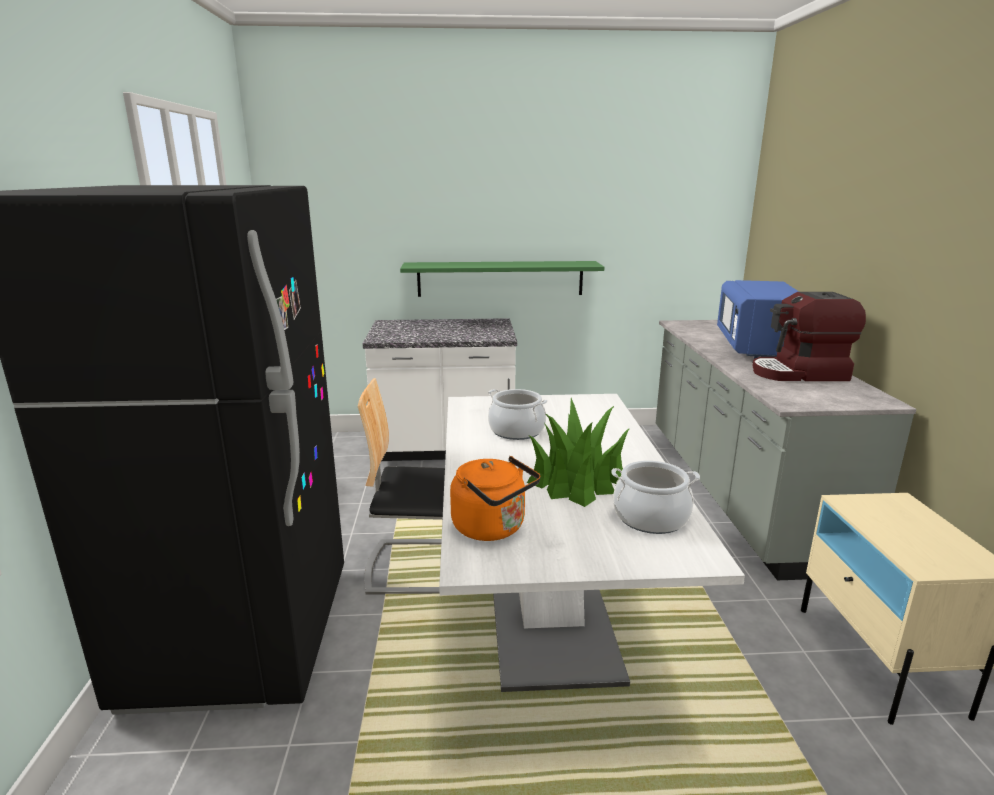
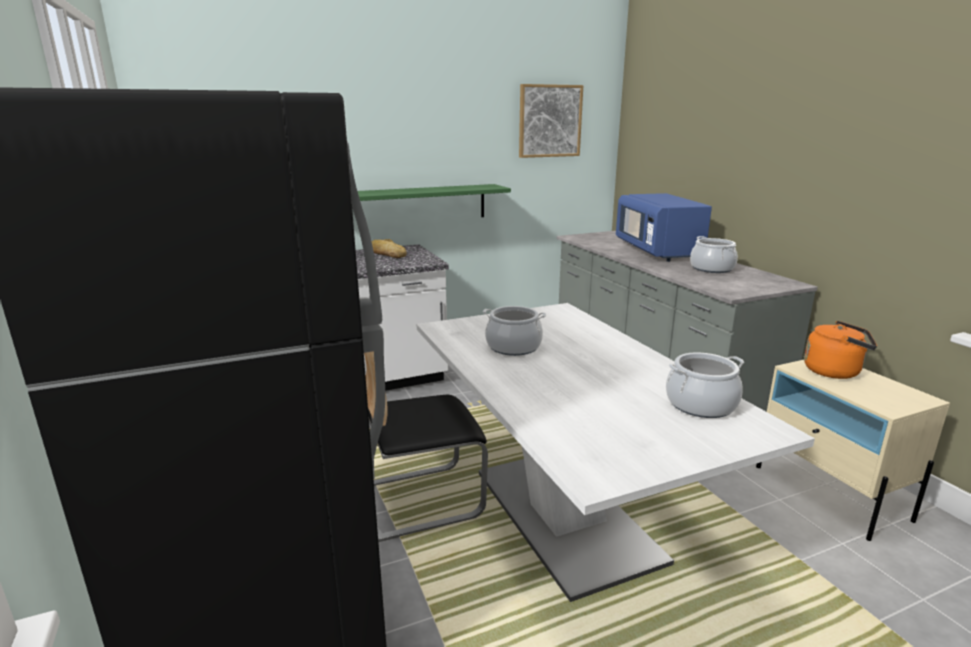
camera: 20 degrees left, 0 degrees up
(469, 326) = (387, 254): none -> bread
(493, 528) = (580, 440): orange kettle -> orange kettle (835, 372)
(577, 481) = (610, 384): potted plant -> none
(664, 195) = (549, 121): none -> picture
(800, 373) = (712, 268): coffee machine -> cooking pot

